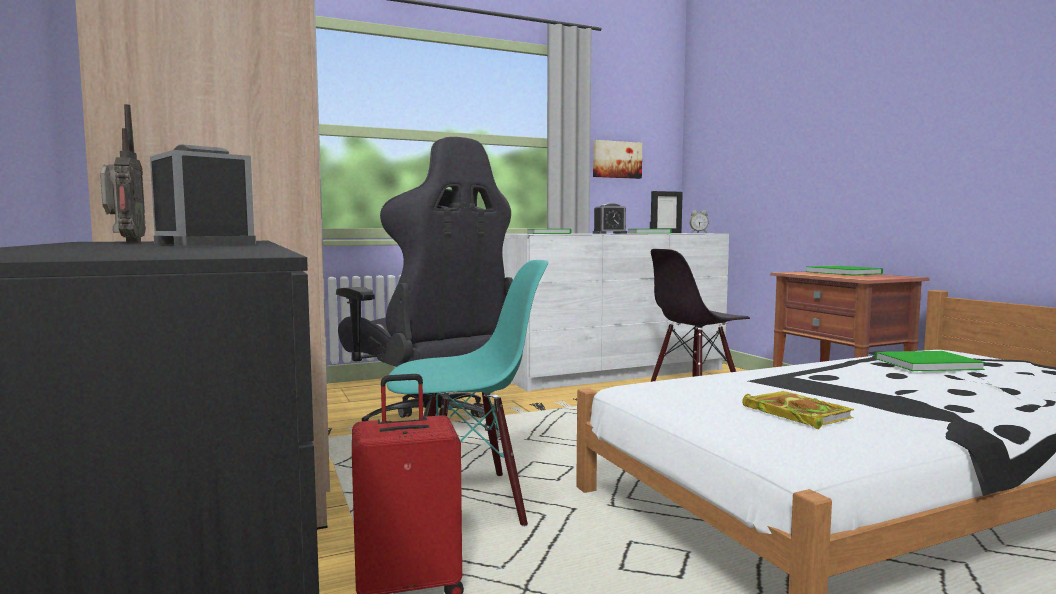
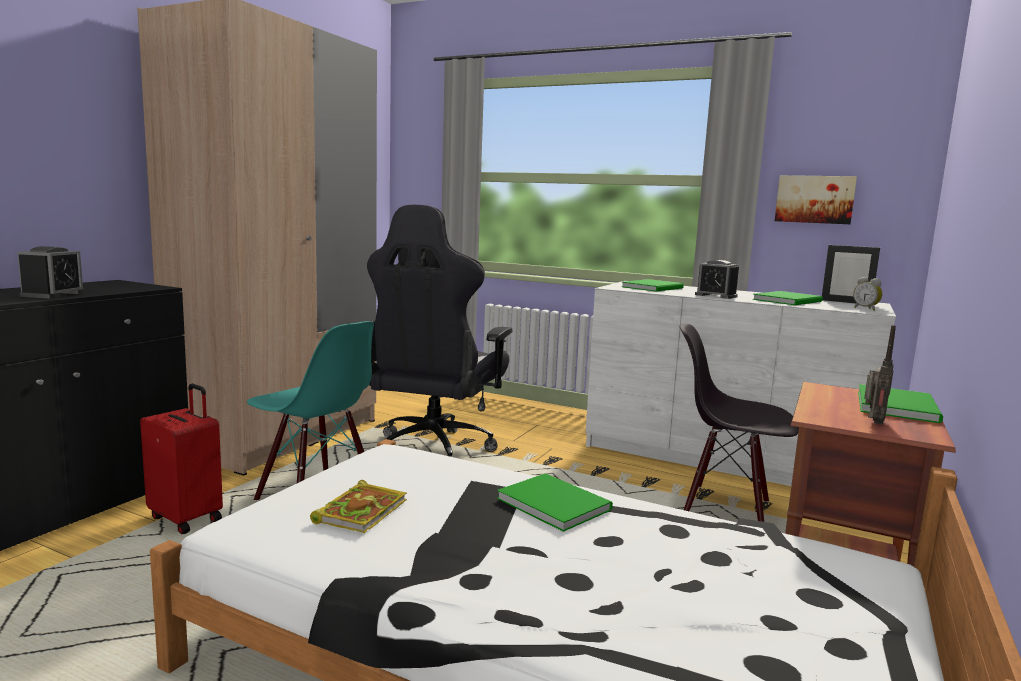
camera: 50 degrees right, 5 degrees up
(125, 242) = (97, 285): radio -> radio (872, 422)
(923, 363) = (702, 550): green book -> green book (553, 502)

